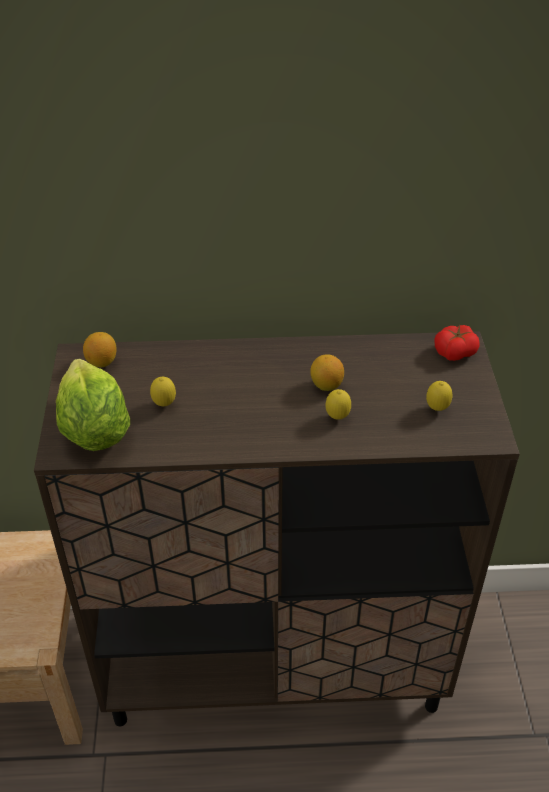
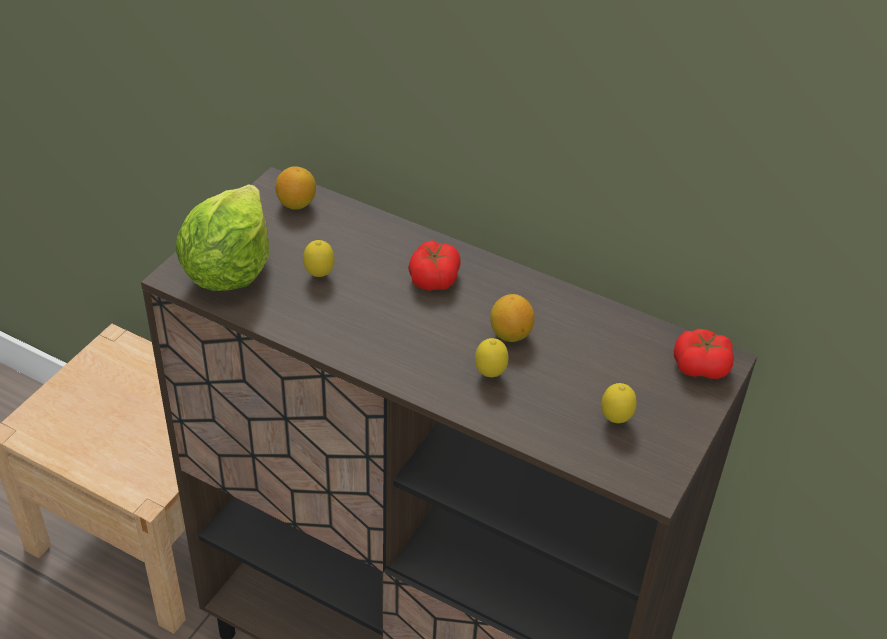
camera: 30 degrees right, 0 degrees up
(244, 371) = (433, 278): none -> tomato

